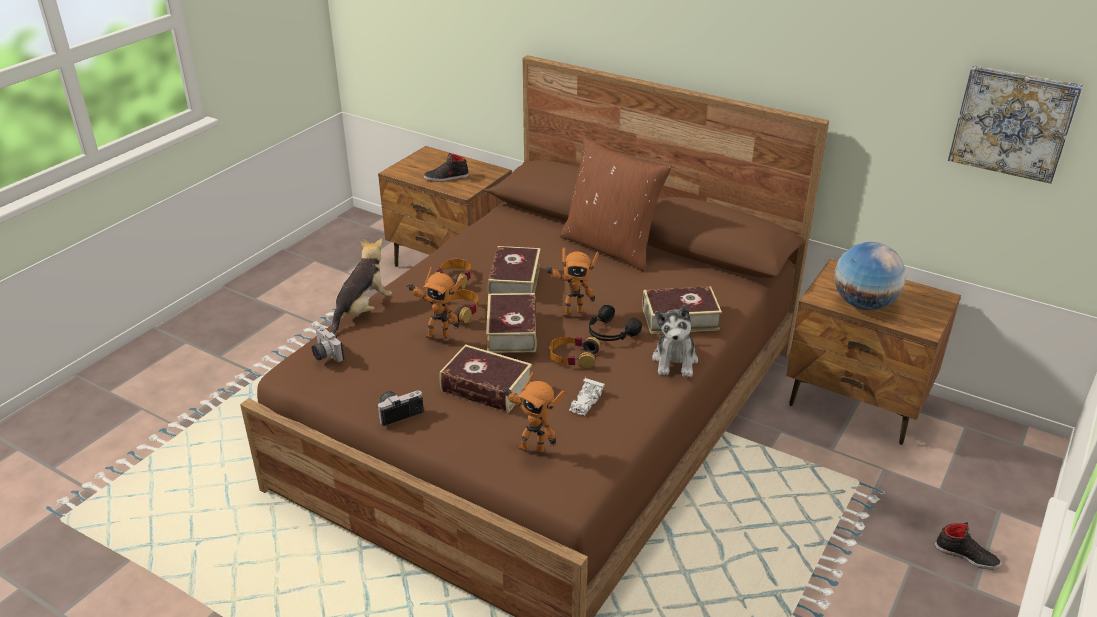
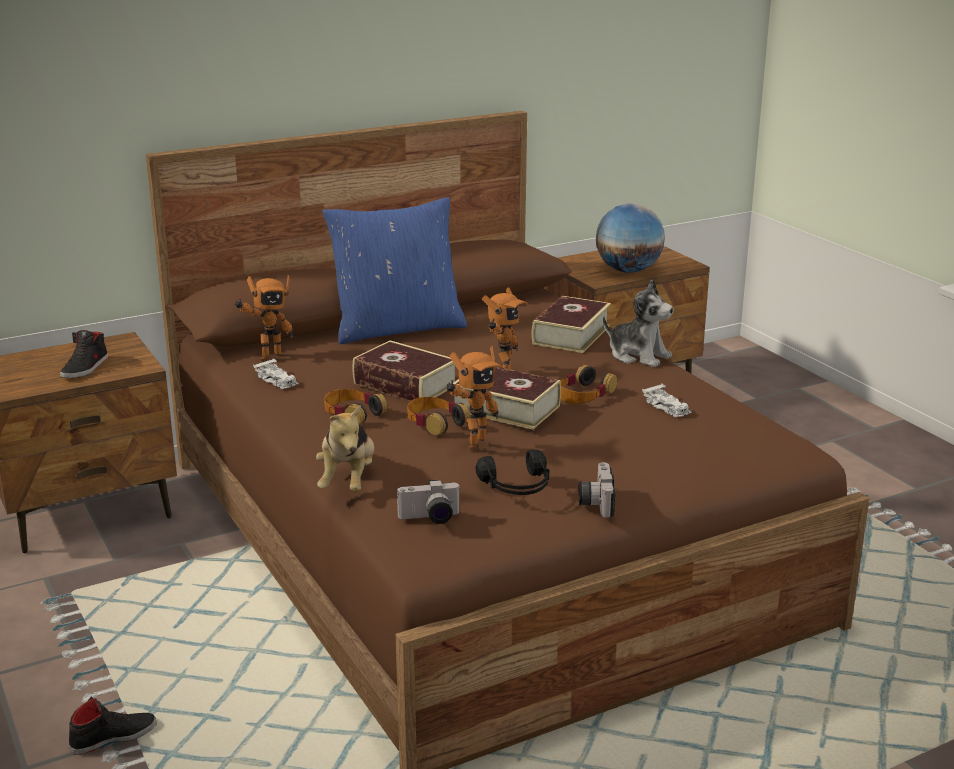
camera: 60 degrees left, 10 degrees down
(362, 310) = (348, 481): plush toy -> plush toy turned 150 degrees counterclockwise
(480, 238) = (277, 381): none -> white toy car
(486, 387) = (595, 446): book -> none
(532, 447) = (722, 448): toy robot -> toy robot (268, 356)
(610, 333) = (562, 368): black headphones -> black headphones (517, 487)
(611, 247) = (397, 328): brown pillow -> blue pillow
(966, 555) = (836, 417): black shoe -> black shoe (113, 736)
(1013, 123) = (660, 61): picture -> none

